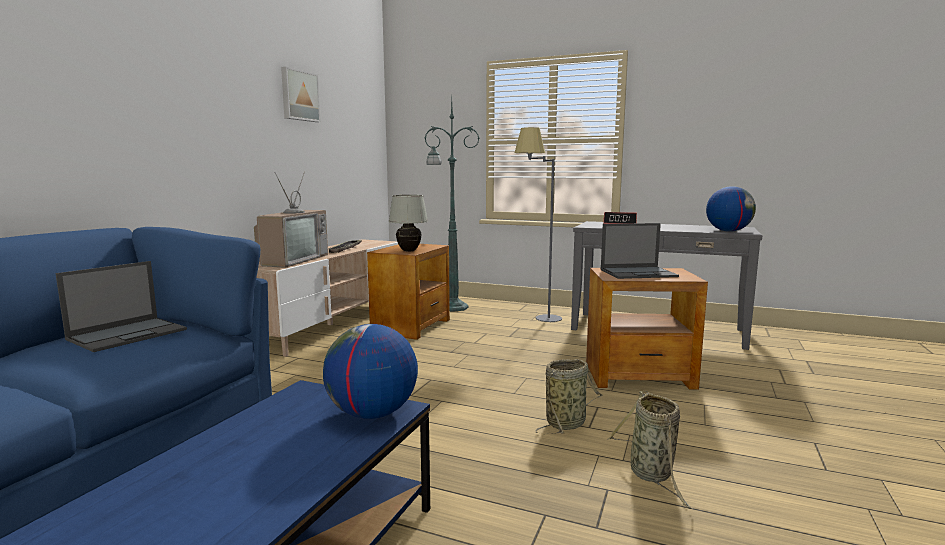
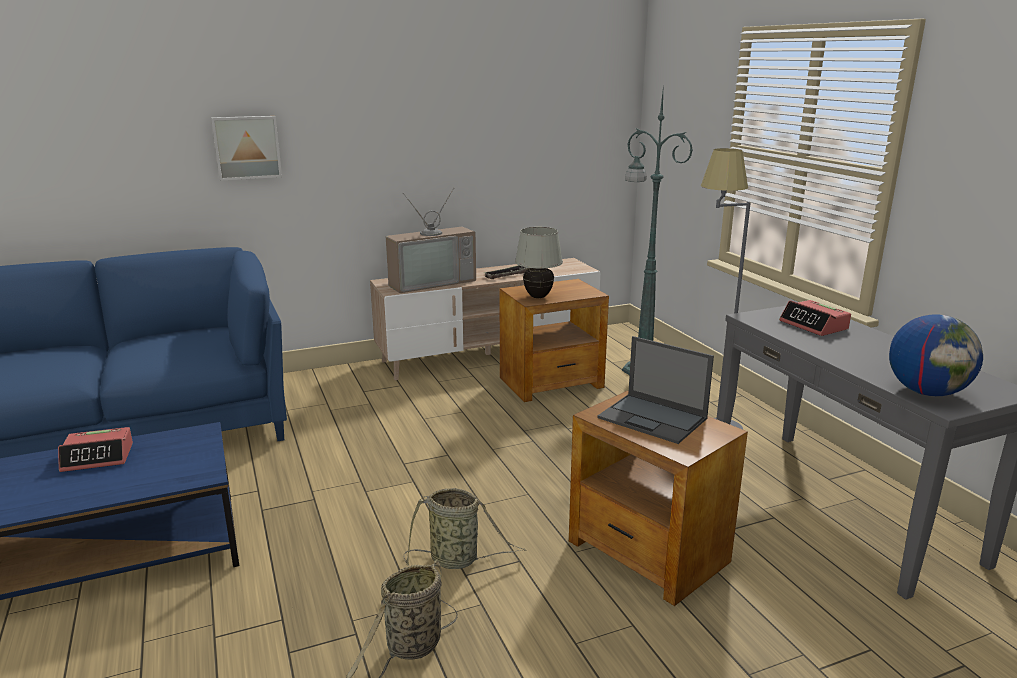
camera: 45 degrees right, 10 degrees up
(129, 334) = (187, 343): laptop -> none
(231, 446) = (98, 457): none -> alarm clock
(299, 95) = (479, 93): picture -> picture (247, 147)
(372, 414) = (186, 472): globe -> none

